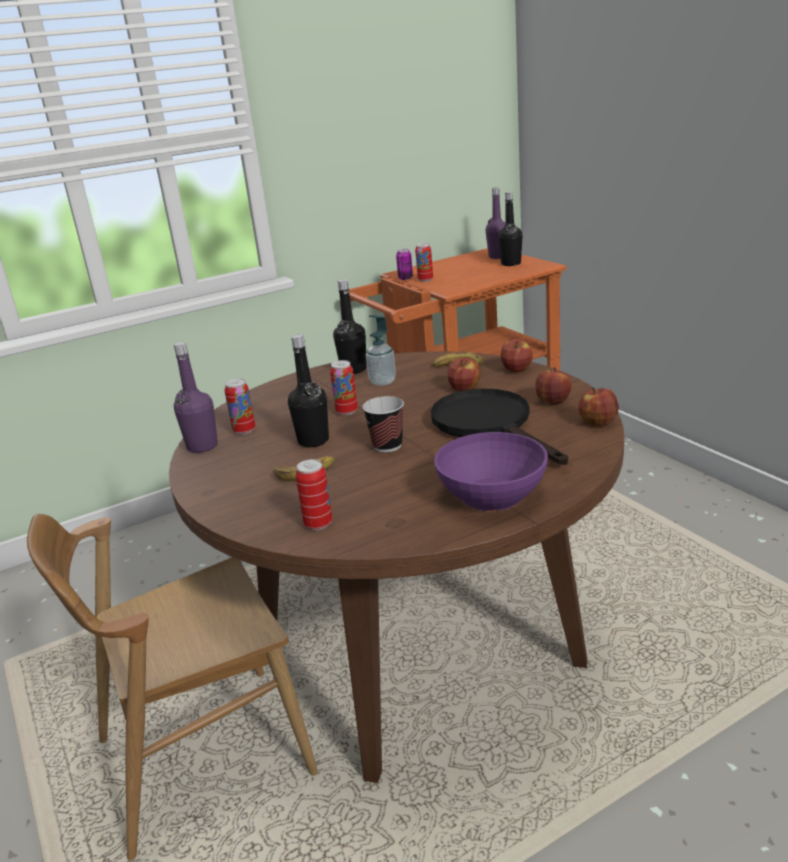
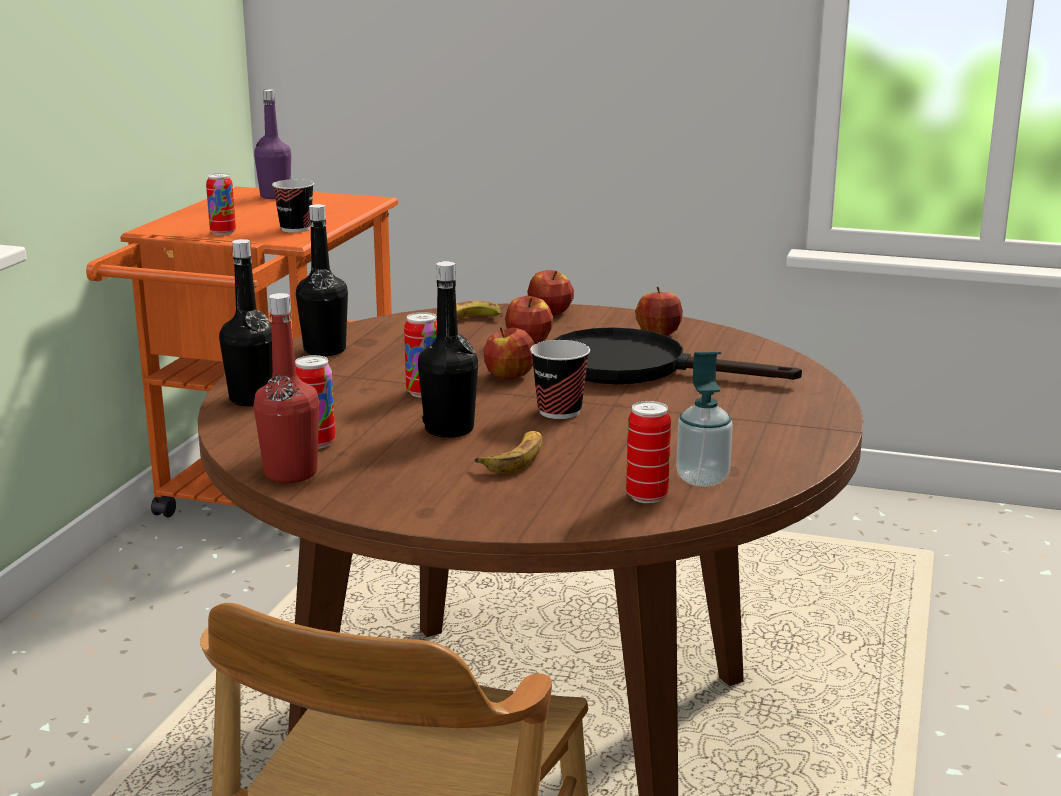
camera: 45 degrees left, 5 degrees down
(202, 446) = (291, 473): purple bottle -> red bottle
(382, 382) = (400, 355): soap dispenser -> soap dispenser (702, 479)
(405, 278) = (187, 233): can -> none
(465, 282) = (295, 229): none -> cup
(491, 495) = (772, 423): purple bowl -> none
(511, 263) = (315, 202): black bottle -> black bottle (252, 399)
(598, 423) = (744, 342): apple -> apple (510, 376)

